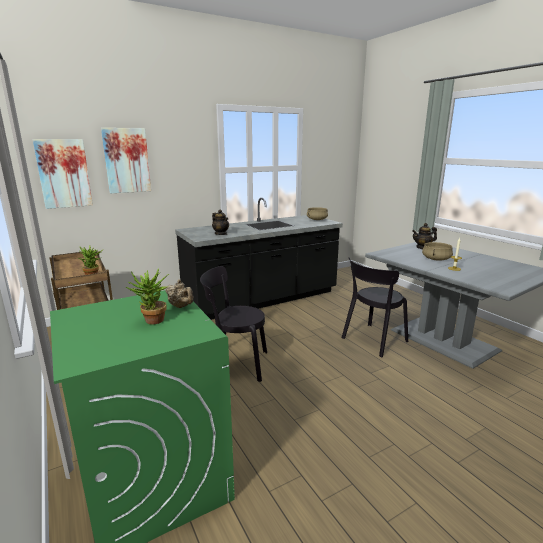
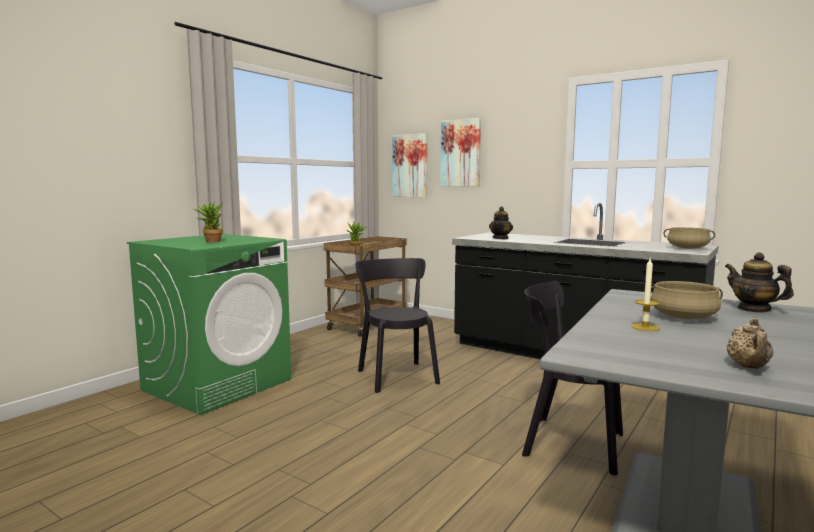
camera: 65 degrees right, 10 degrees down
(181, 306) = (242, 241): beige teapot -> beige teapot (748, 367)

